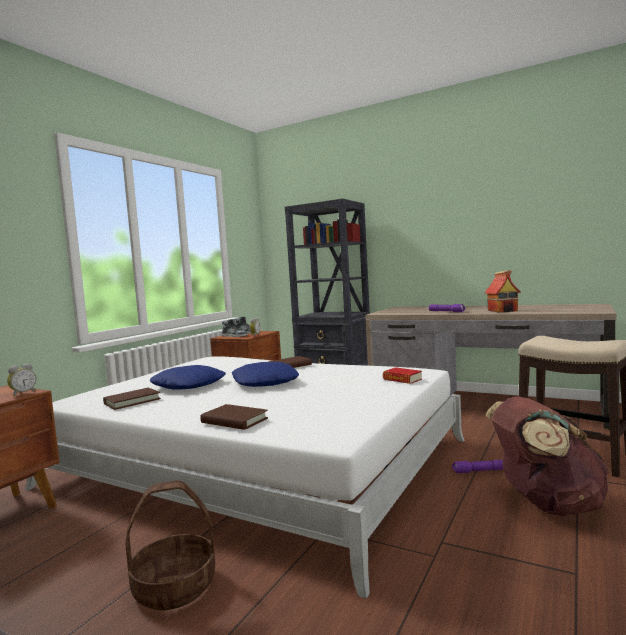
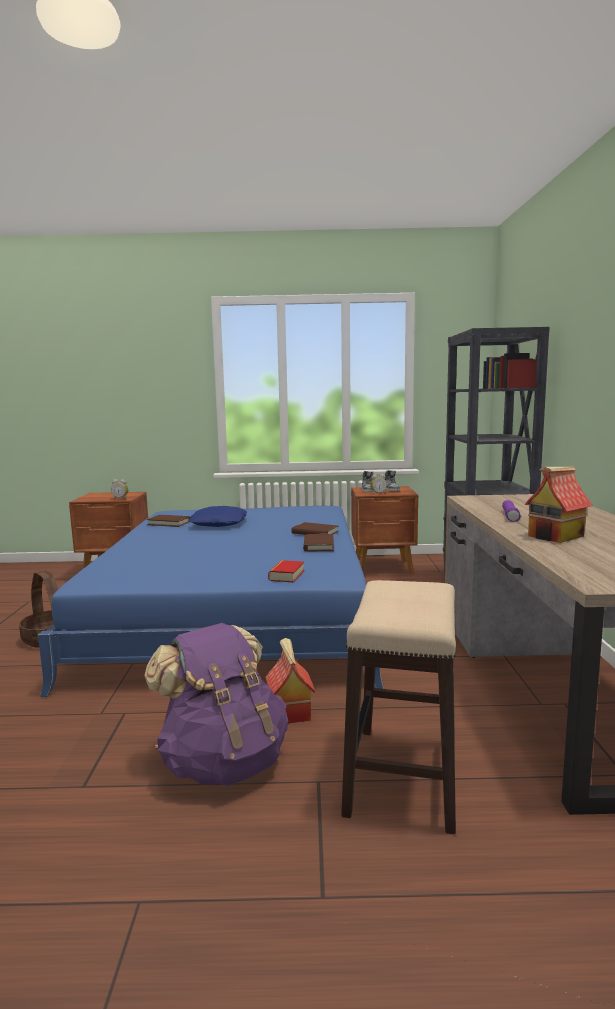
camera: 60 degrees right, 5 degrees up
(234, 420) = (124, 553): brown book -> brown book (318, 545)
(258, 463) = (237, 610): white bed -> blue bed
(265, 382) = (239, 538): blue pillow -> none
(479, 471) = (289, 711): purple flashlight -> toy house
(546, 504) = (223, 762): brown backpack -> purple backpack

